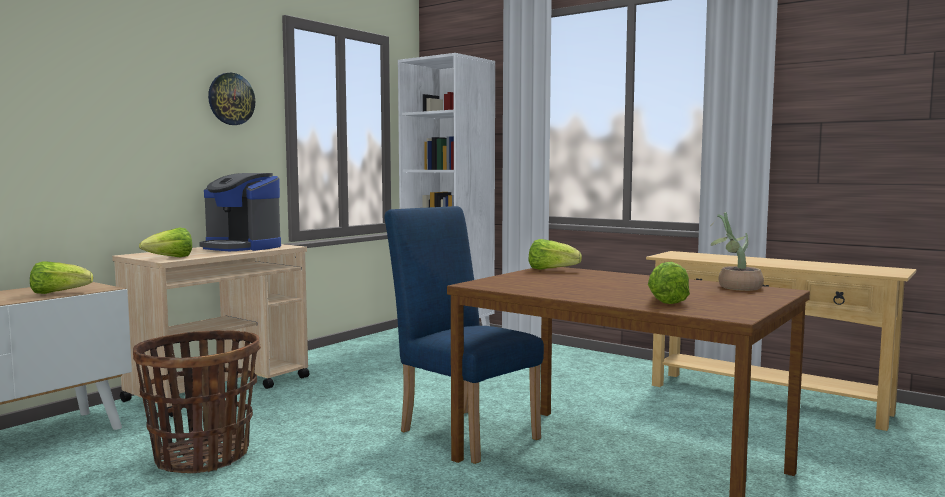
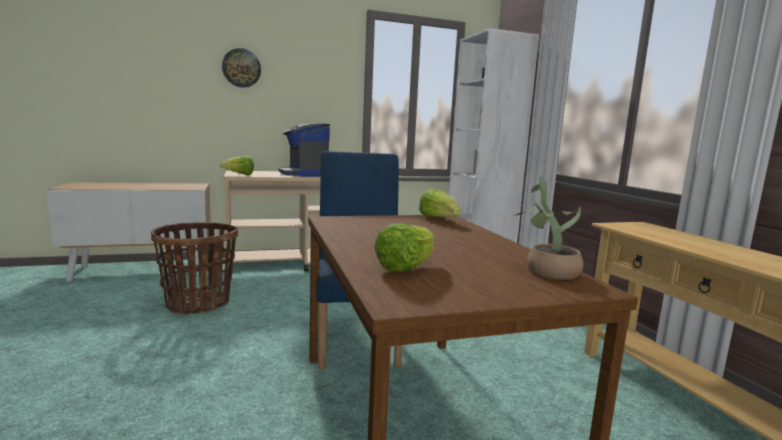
camera: 35 degrees right, 5 degrees up
(59, 293) = (169, 187): lettuce -> none
(231, 99) = (319, 72): wall clock -> wall clock (241, 68)

